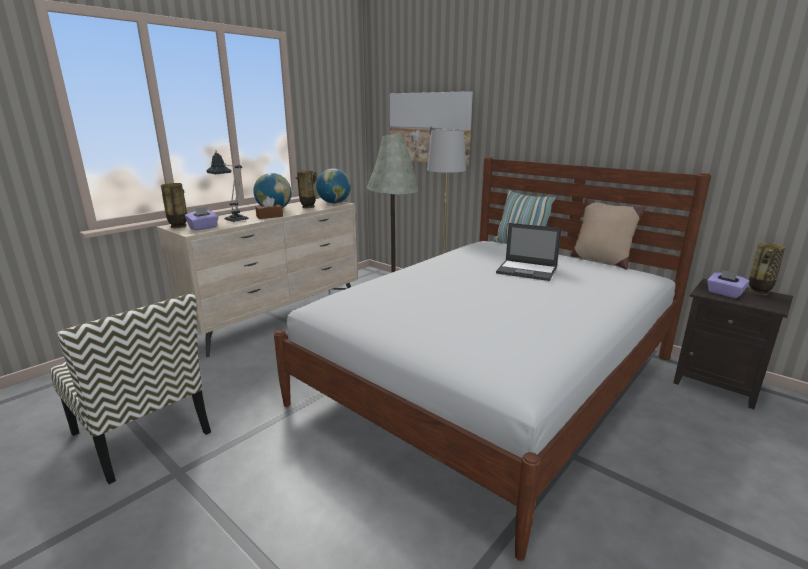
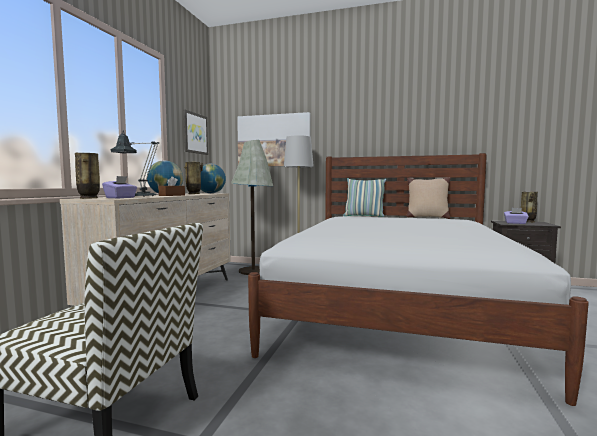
camera: 25 degrees left, 15 degrees down
(338, 119) = (195, 133): none -> picture
(527, 270) = (401, 220): laptop -> none

